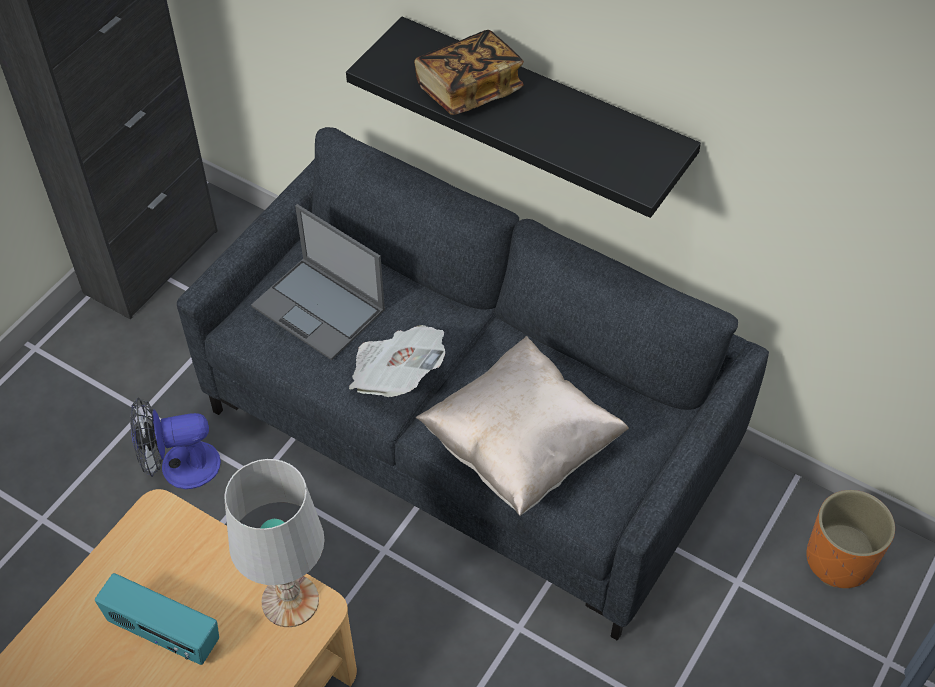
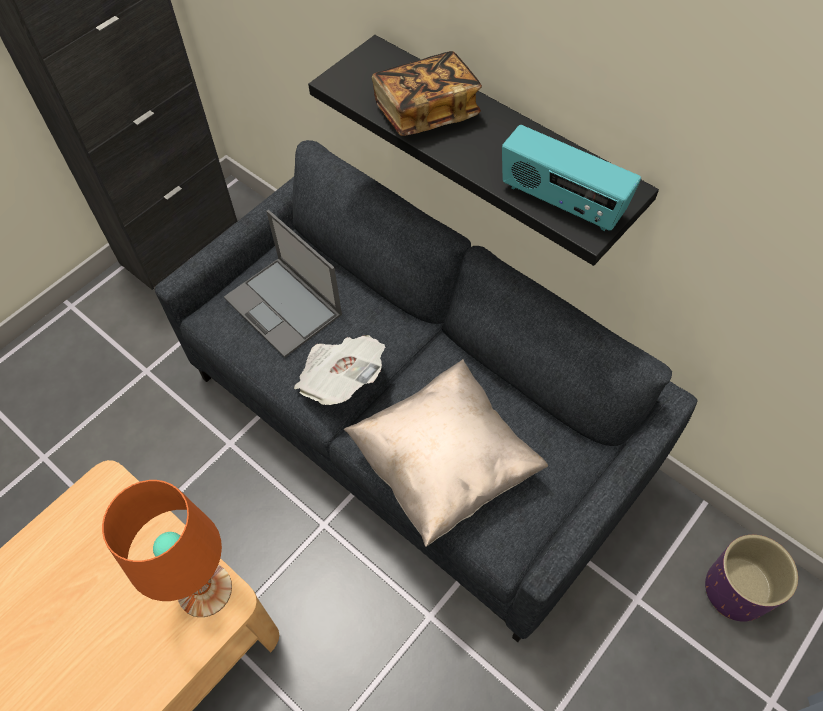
camera: 10 degrees right, 5 degrees up
(164, 634) = (83, 607): radio -> radio (561, 203)
(179, 467) = (165, 425): fan -> none
(289, 600) = (204, 589): white table lamp -> orange table lamp
(839, 560) = (736, 590): orange planter -> purple planter

